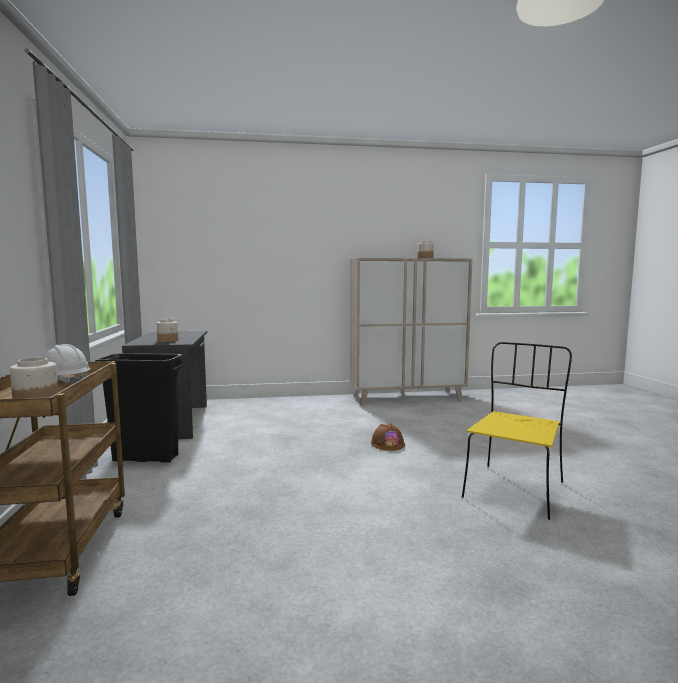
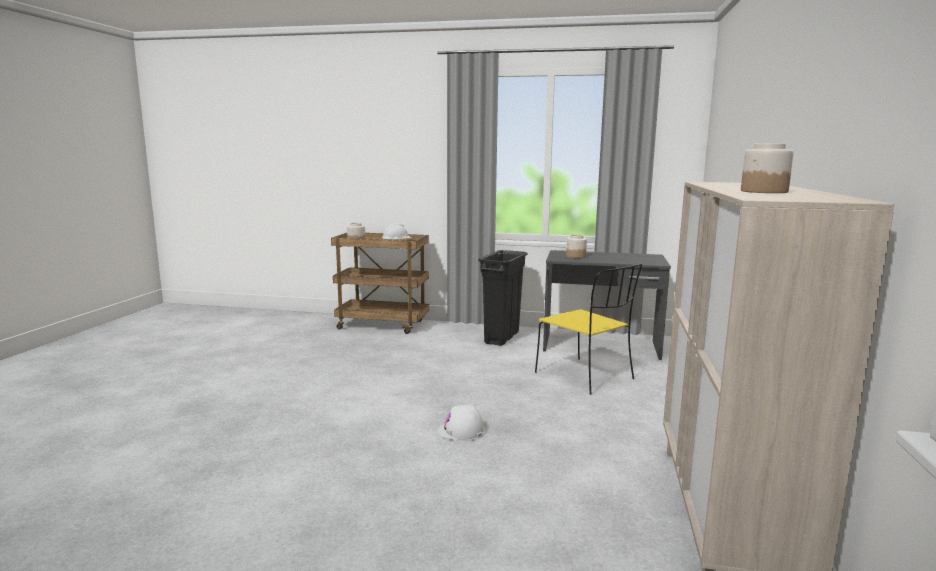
camera: 110 degrees right, 5 degrees up
(388, 444) = (462, 431): brown hard hat -> white hard hat
(515, 489) = (274, 464): yellow chair -> yellow chair (586, 377)

